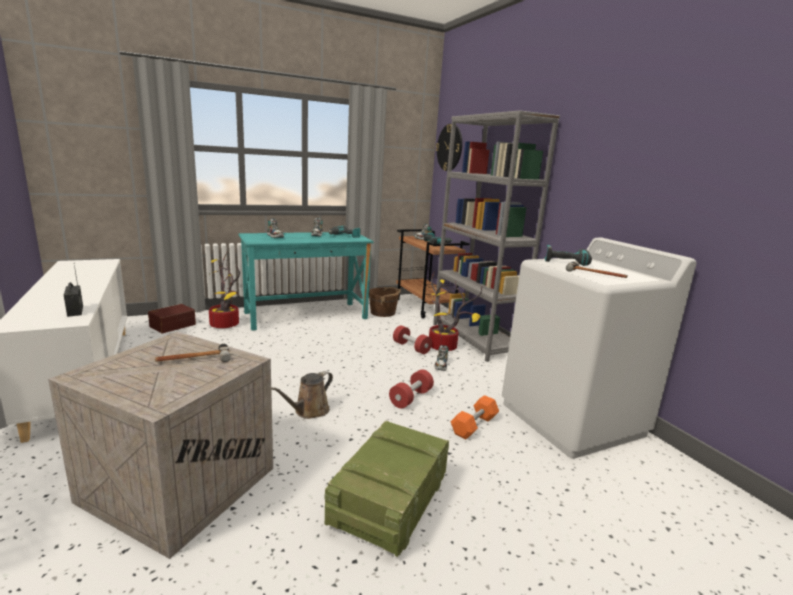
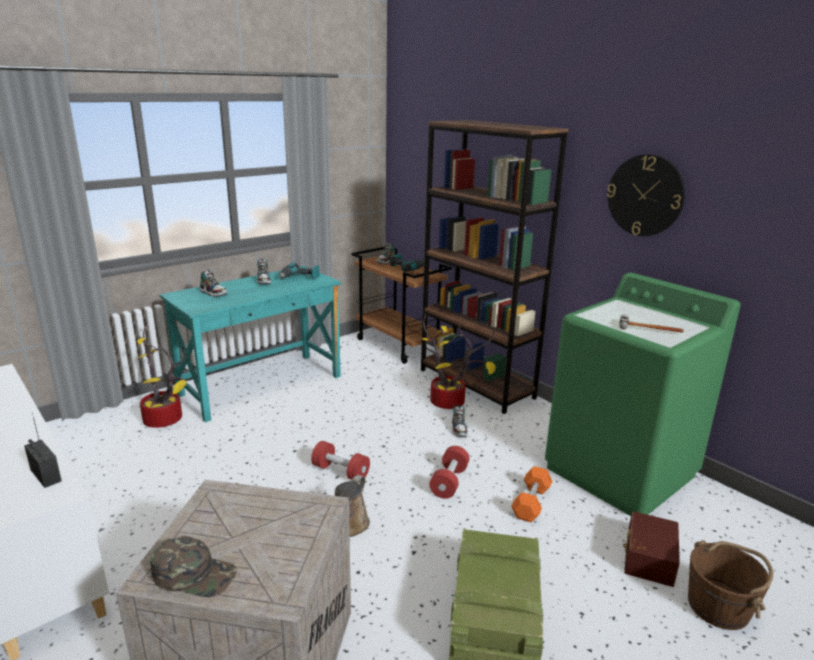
camera: 15 degrees left, 5 degrees up
(111, 379) = (194, 574): none -> green cap
(172, 325) = (90, 434): brown storage box -> brown storage box (647, 558)
(193, 360) = (264, 520): hammer -> none
(383, 312) = (354, 363): brown bucket -> brown bucket (719, 606)
(411, 347) = (414, 410): red dumbbell -> red dumbbell (340, 471)
(449, 147) = (410, 146): wall clock -> wall clock (645, 195)
(474, 339) = (476, 384): grey bookcase -> brown bookcase
(566, 261) = (608, 310): power drill -> none
(572, 419) = (621, 472): white washing machine -> green washing machine

